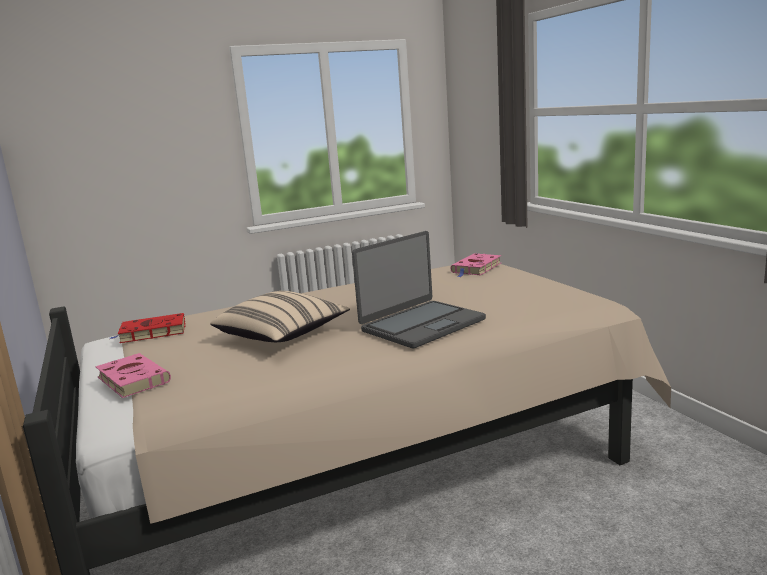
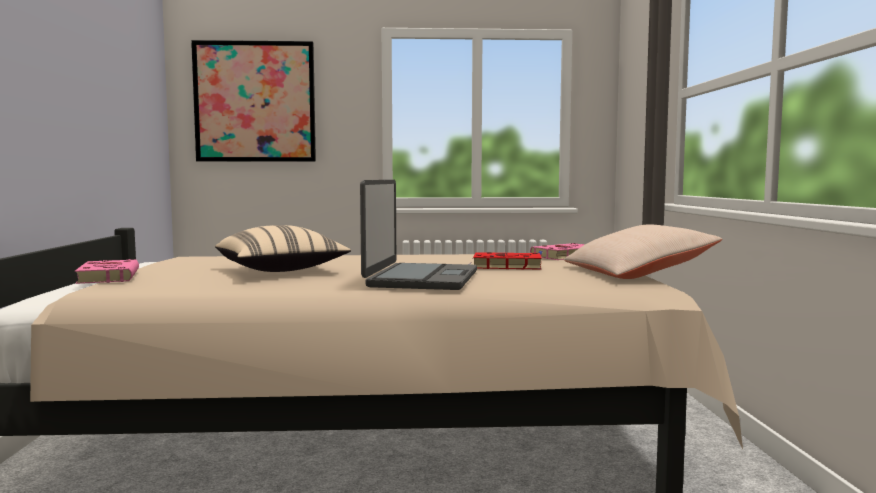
camera: 20 degrees right, 10 degrees down
(105, 134) = (255, 102): none -> picture
(151, 333) = (185, 258): red book -> red book (504, 266)
(421, 325) = (421, 279): laptop -> laptop turned 60 degrees counterclockwise
(560, 284) = (637, 273): none -> beige pillow

